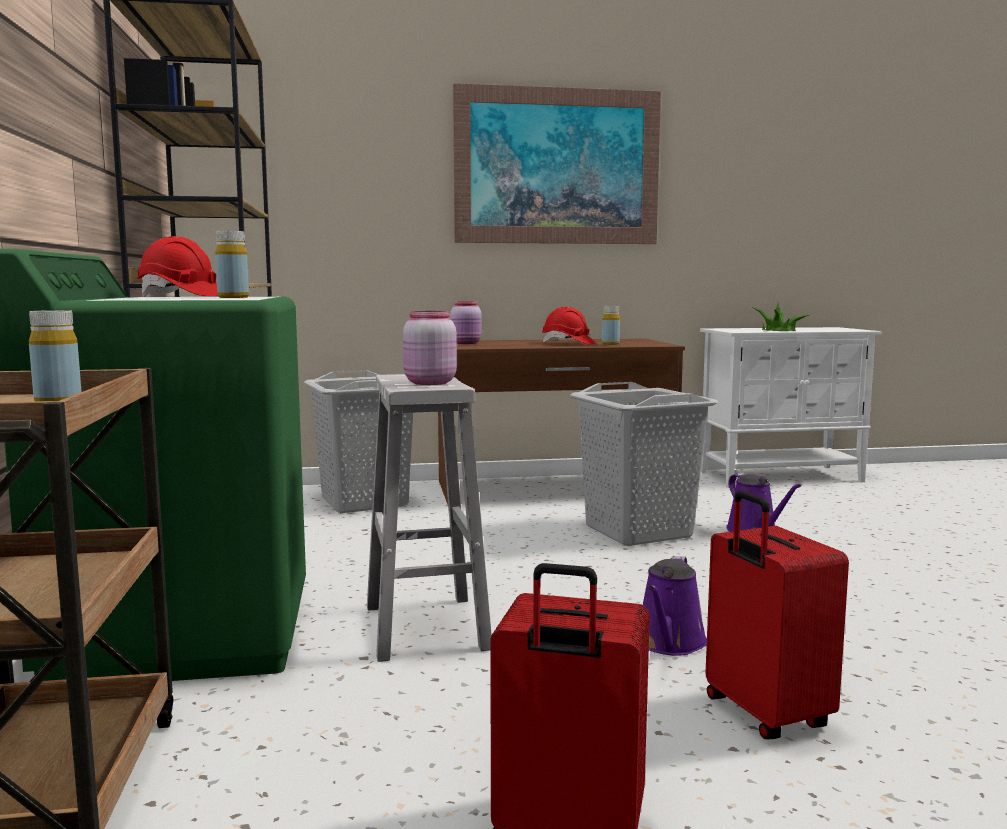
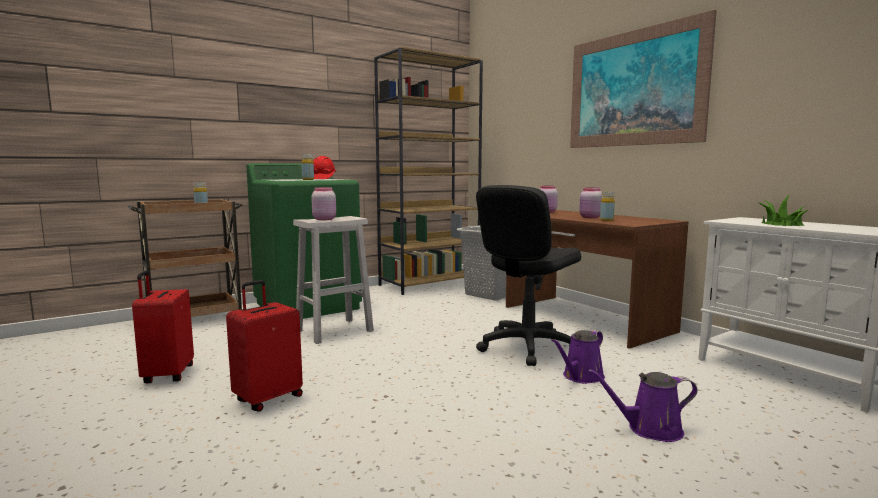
camera: 65 degrees right, 0 degrees up
(567, 343) = (590, 217): red hard hat -> pink jar
(638, 531) = (527, 347): grey laundry basket -> black office chair
(669, 643) = (344, 372): purple watering can -> purple watering can (649, 429)

